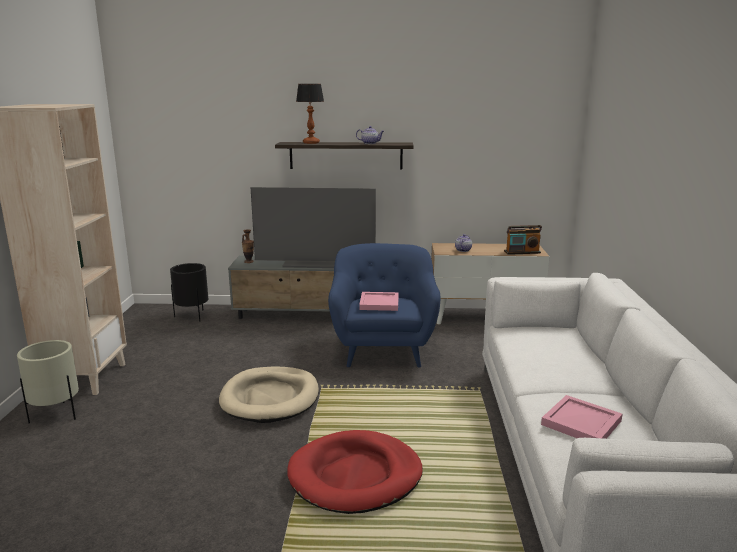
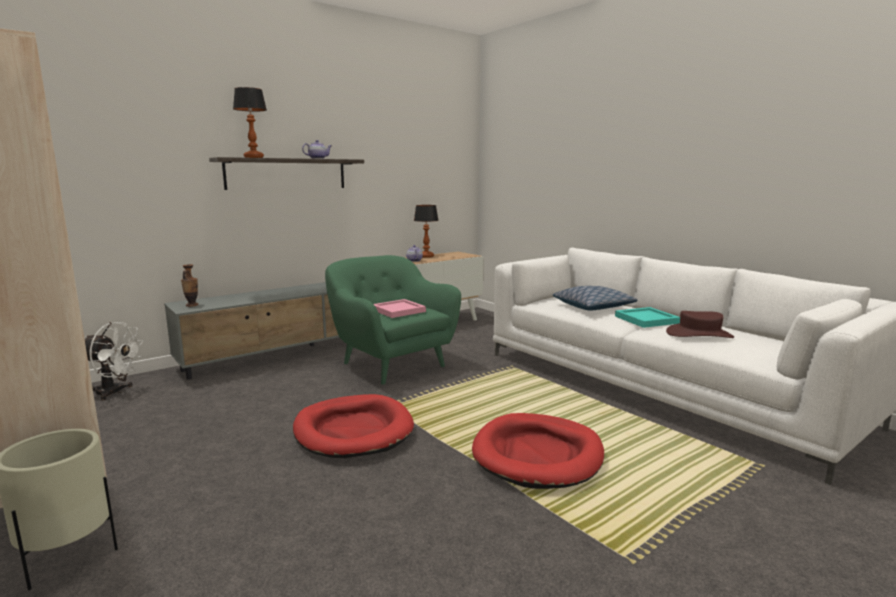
camera: 40 degrees left, 5 degrees down
(192, 316) = (115, 392): black planter -> white fan
(270, 398) = (353, 430): beige dog bed -> red dog bed
(315, 263) = (275, 294): television -> none
(383, 350) = (391, 363): blue armchair -> green armchair
(488, 246) = (426, 256): none -> table lamp
(522, 252) = (460, 256): radio -> none
(552, 351) = (593, 307): none -> pillow
(571, 385) = (646, 320): none -> turquoise tray
(582, 422) = (699, 334): pink tray -> brown hat

